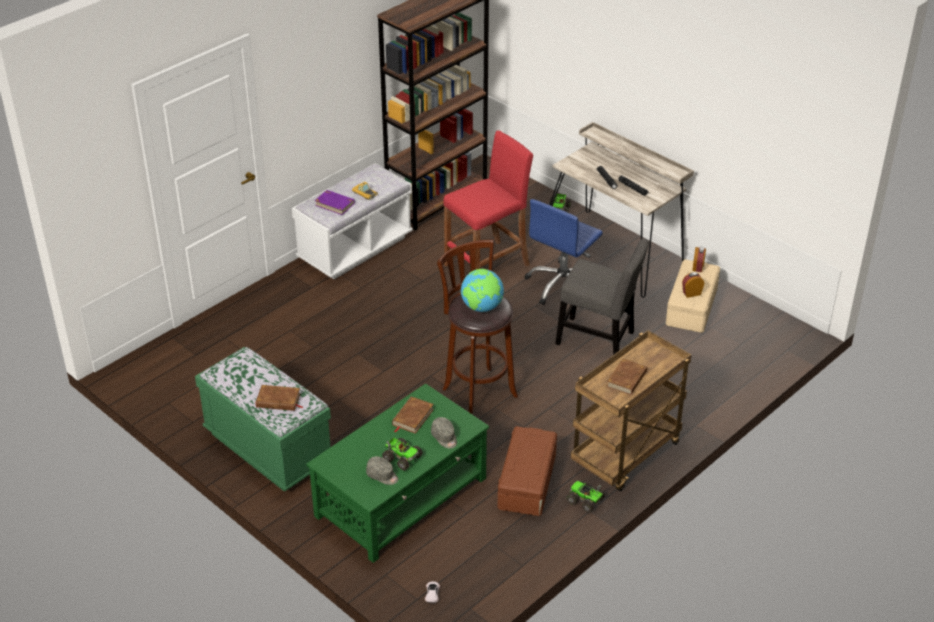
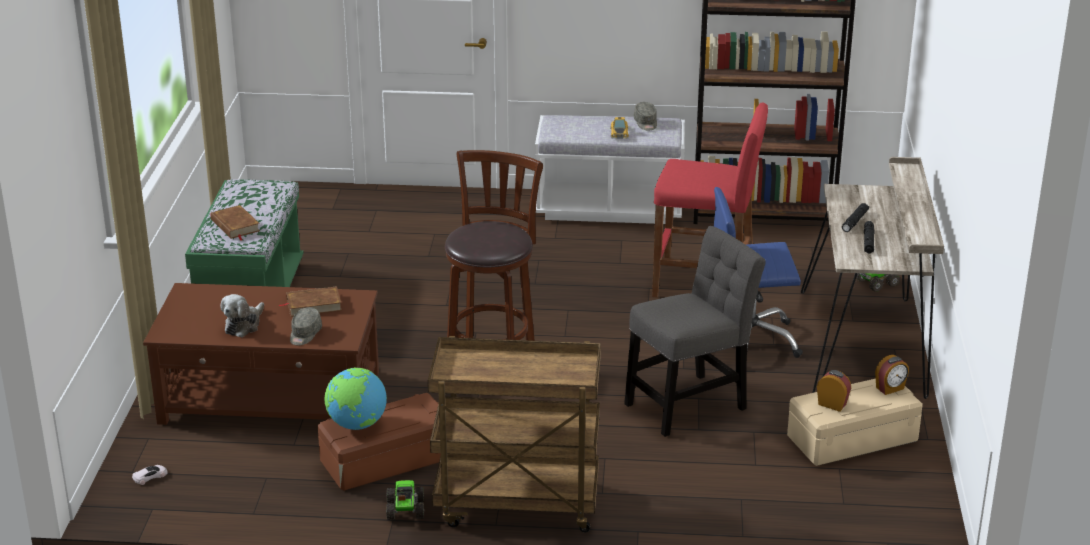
camera: 50 degrees right, 10 degrees down
(334, 204) = (575, 127): purple book -> none
(382, 476) = (204, 326): grey cap -> grey cap (646, 123)
(402, 458) = (244, 325): toy truck -> plush toy
(402, 497) = (271, 397): green coffee table -> brown coffee table
(482, 307) = (484, 237): globe -> globe (357, 425)
(599, 340) = (690, 403): grey chair -> grey chair turned 105 degrees counterclockwise
(627, 379) = (501, 370): brown book -> none

